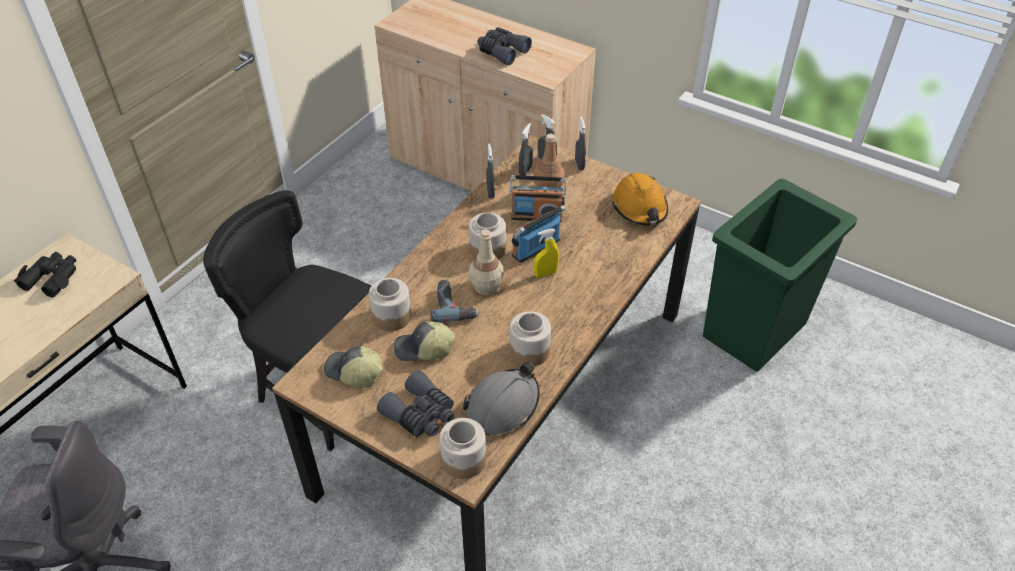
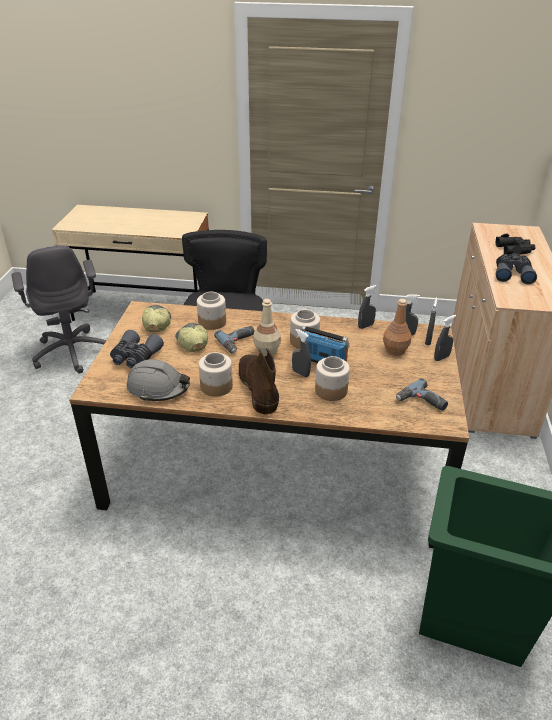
camera: 65 degrees right, 10 degrees down
(52, 278) = (173, 220): black binoculars -> black binoculars (514, 250)
(463, 460) = (103, 385): jar -> jar (330, 391)
(536, 216) = (360, 353): radio -> none
(545, 273) = (300, 373): yellow spray bottle -> grey spray bottle
(550, 316) = (257, 387): none -> brown boot
(640, 207) = (421, 402): orange hard hat -> power drill

